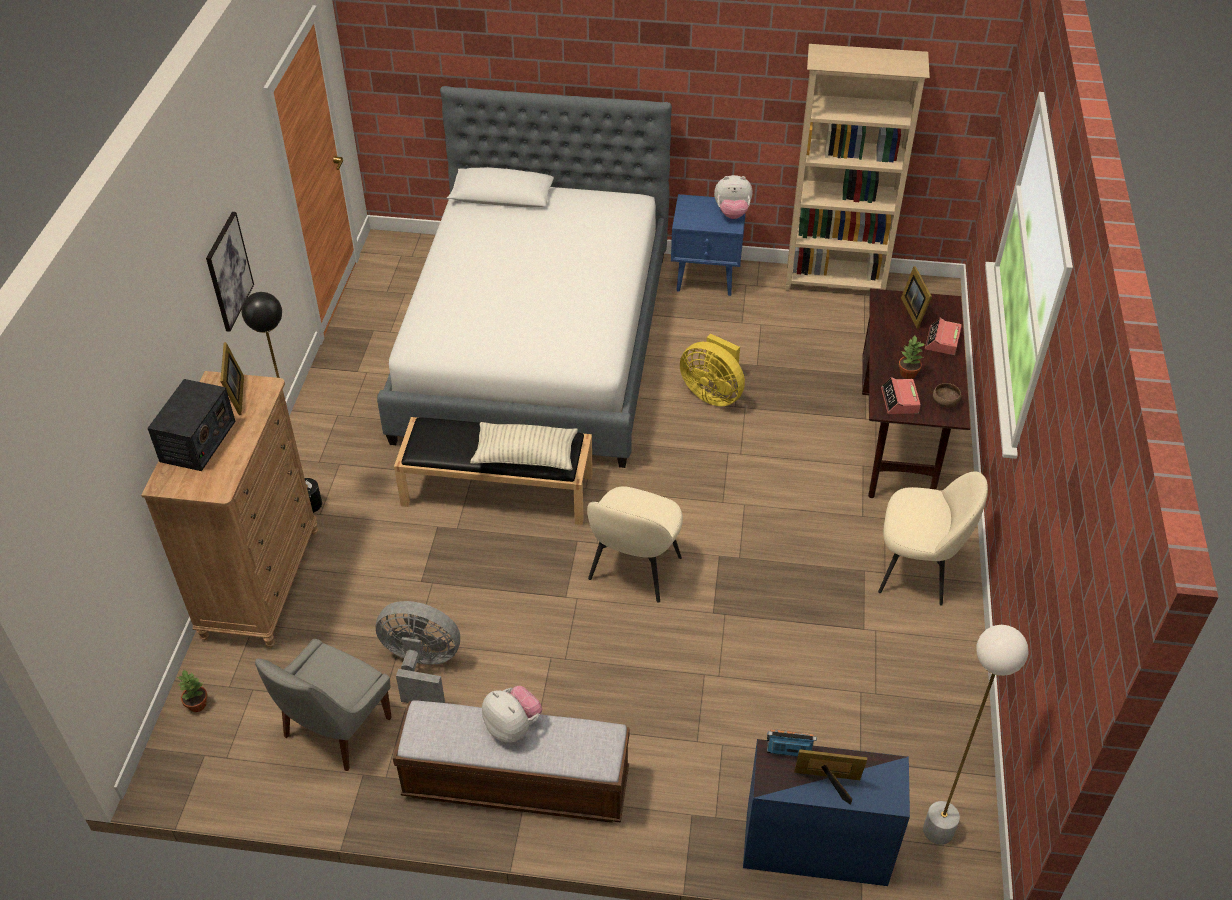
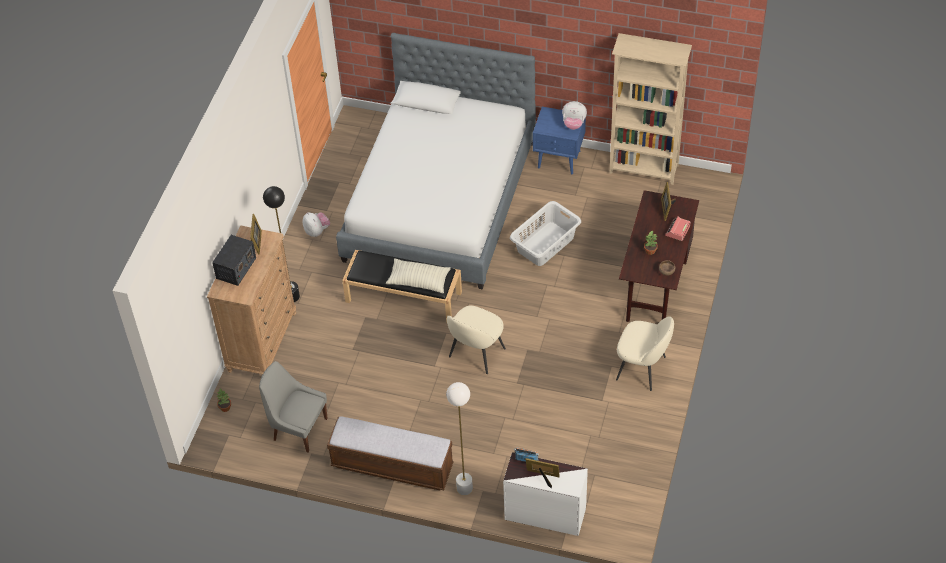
camera: 10 degrees right, 5 degrees up
(228, 271) = (256, 166): picture -> none
(334, 730) = (298, 428): grey chair -> grey chair turned 75 degrees clockwise
(422, 668) = (348, 399): grey fan -> none
(513, 727) = (390, 435): plush toy -> plush toy (317, 231)
(713, 393) = (546, 244): yellow fan -> grey laundry basket
(815, 846) = (545, 513): blue dresser -> white dresser
(899, 401) = (640, 268): alarm clock -> none
(938, 831) = (613, 512): white floor lamp -> white floor lamp (464, 488)

